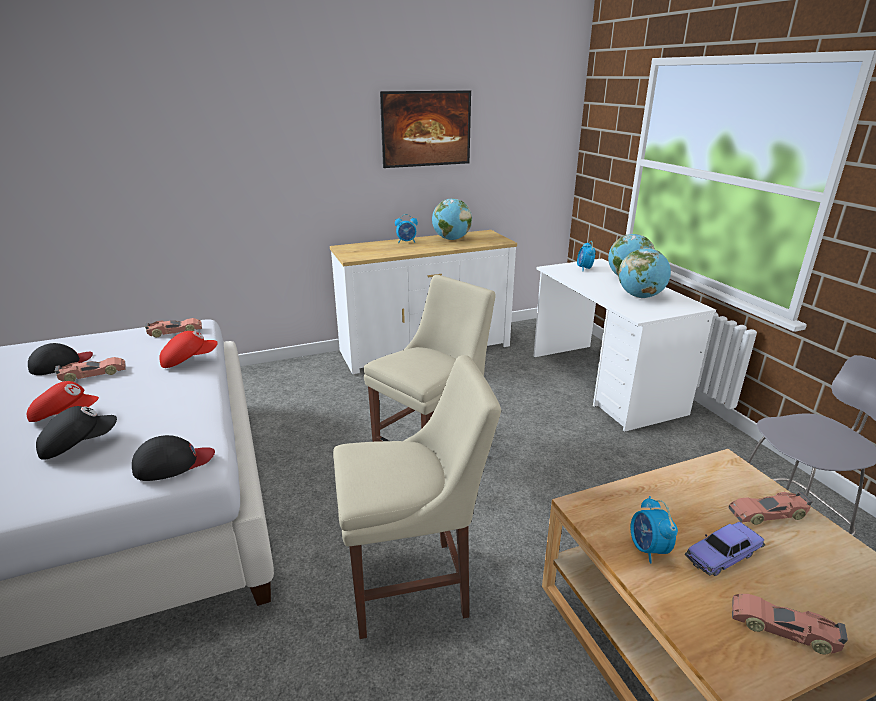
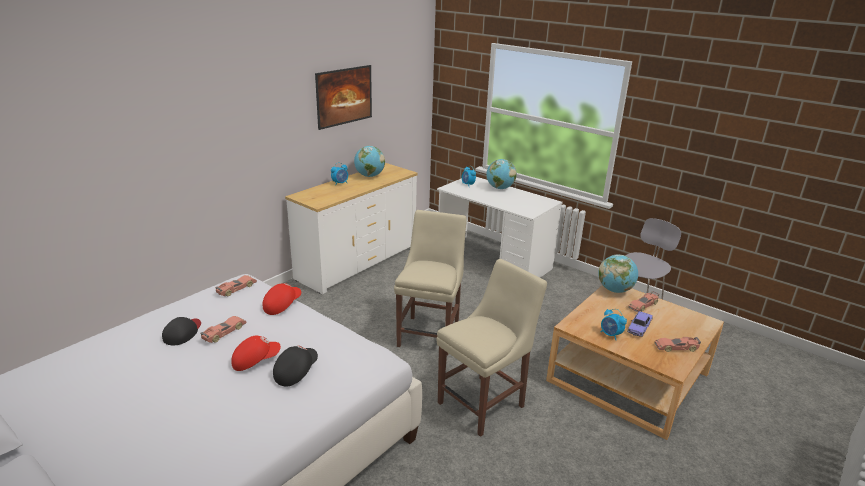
camera: 30 degrees left, 0 degrees up
(173, 463) = (371, 363): black cap -> none
(640, 296) = (518, 200): globe -> globe (615, 290)

